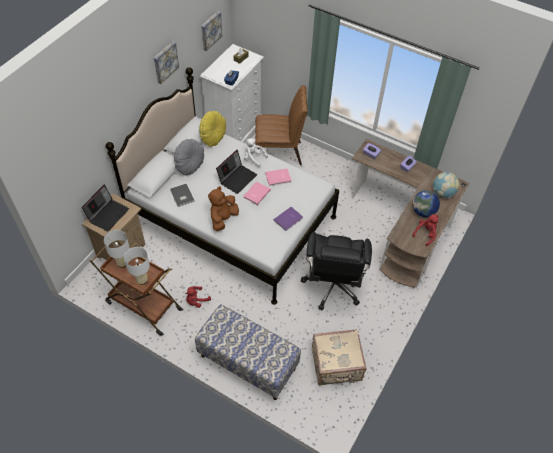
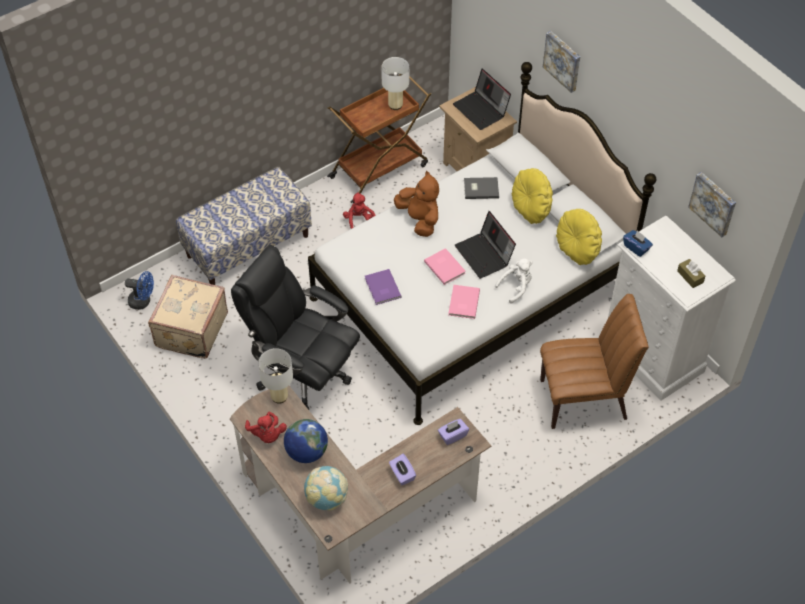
camera: 115 degrees right, 0 degrees up
(142, 280) = (361, 116): white table lamp -> white table lamp (279, 397)
(165, 62) = (633, 118): picture -> picture (563, 60)
(190, 167) = (530, 211): grey pillow -> yellow pillow
(279, 153) = (582, 400): brown chair -> brown chair turned 120 degrees counterclockwise
(329, 410) = (143, 301): none -> blue fan

